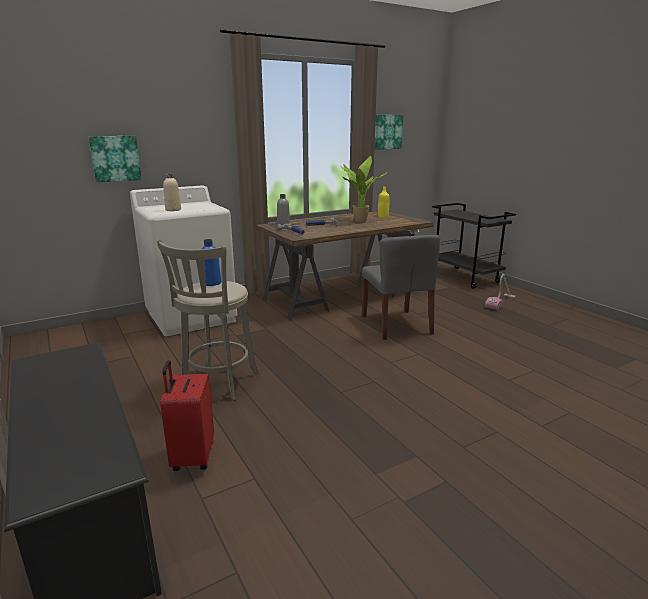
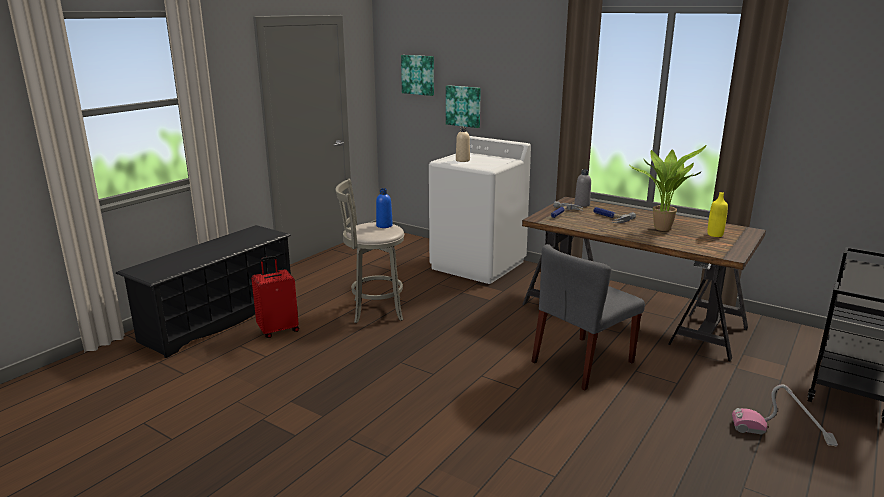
camera: 65 degrees right, 0 degrees up
(387, 132) = (812, 113): picture -> picture (418, 74)

